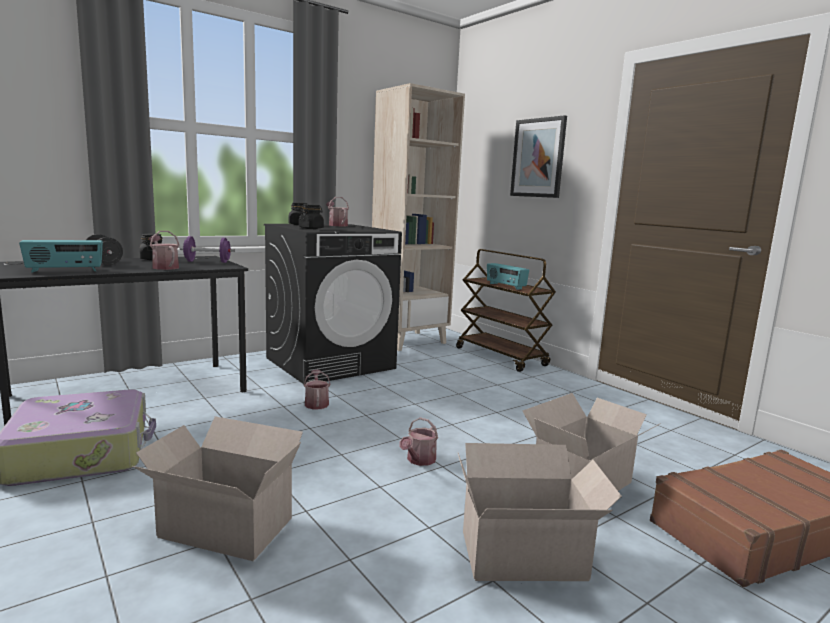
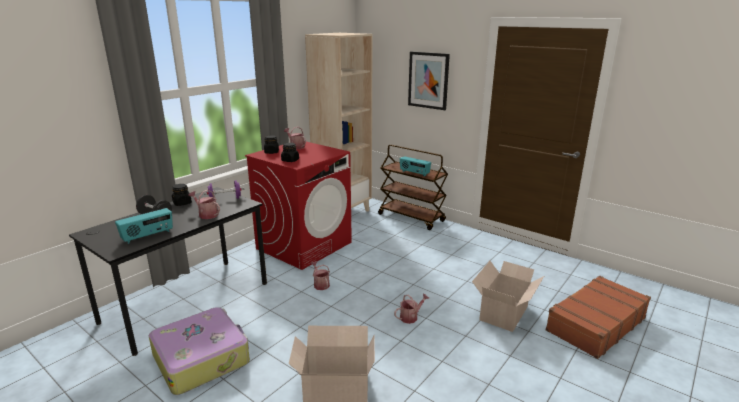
camera: 15 degrees left, 10 degrees up
(331, 363) = (304, 245): black washing machine -> red washing machine
(419, 460) = (411, 317): watering can -> watering can turned 135 degrees counterclockwise
(526, 556) = (497, 366): cardboard box -> none

